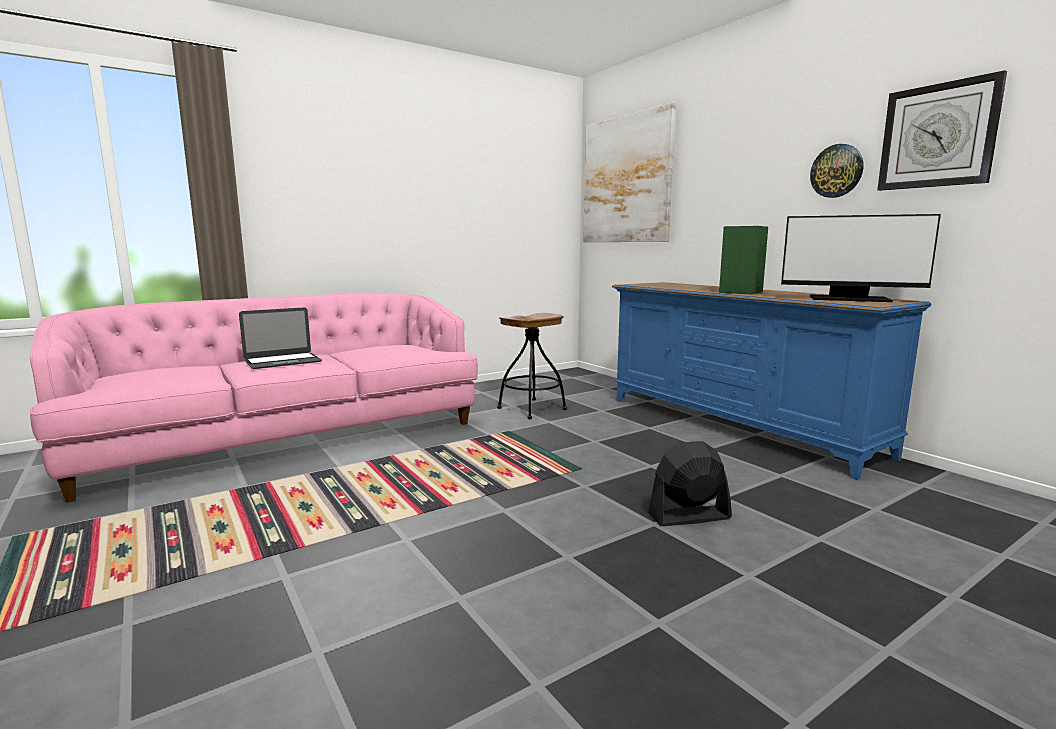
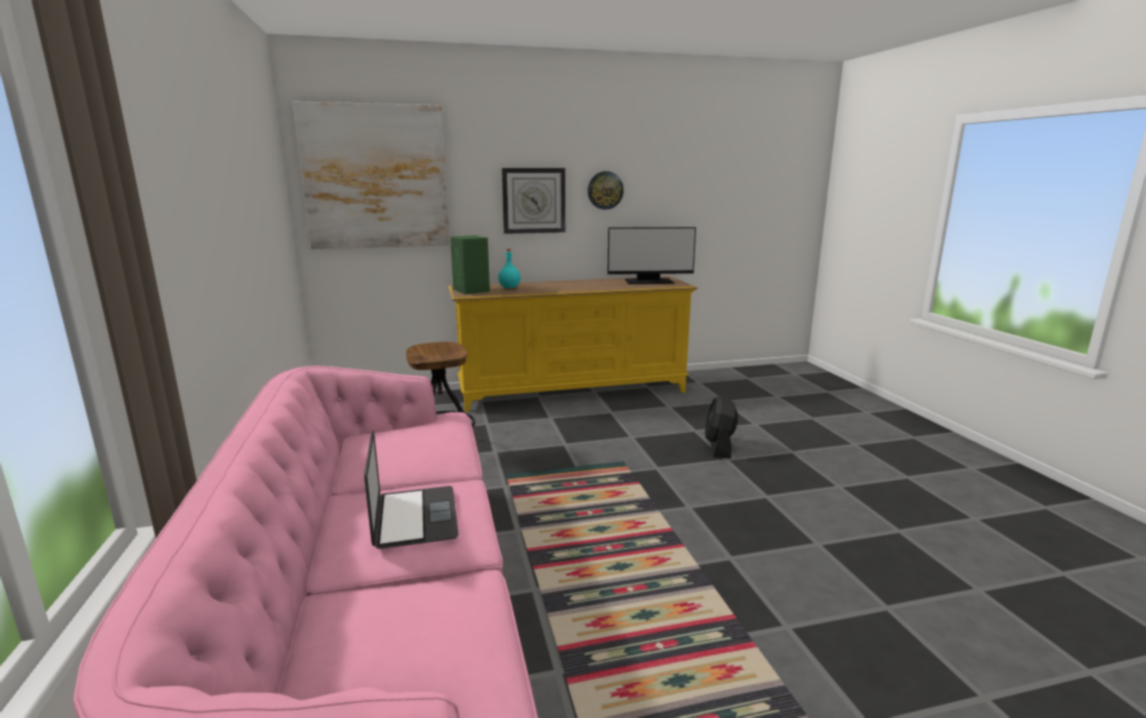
camera: 70 degrees left, 5 degrees up
(686, 286) = (509, 287): none -> turquoise bottle
(734, 426) = (573, 392): blue cabinet -> yellow cabinet
(740, 292) = (580, 287): green speaker -> green speaker (471, 290)
(849, 299) = (649, 281): monitor -> monitor turned 45 degrees clockwise
(938, 136) = (663, 174): wall clock -> wall clock (533, 200)

